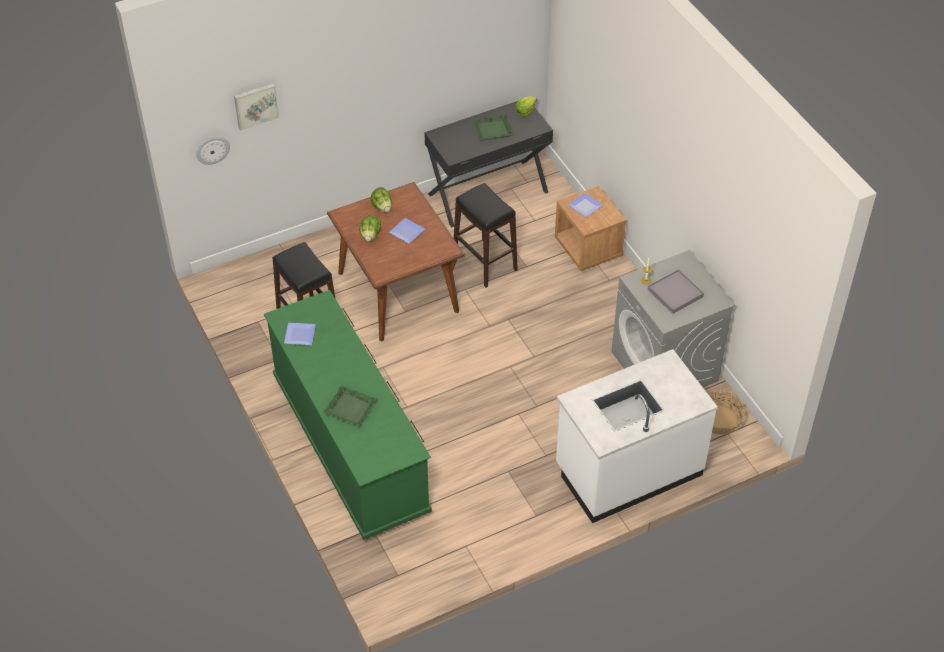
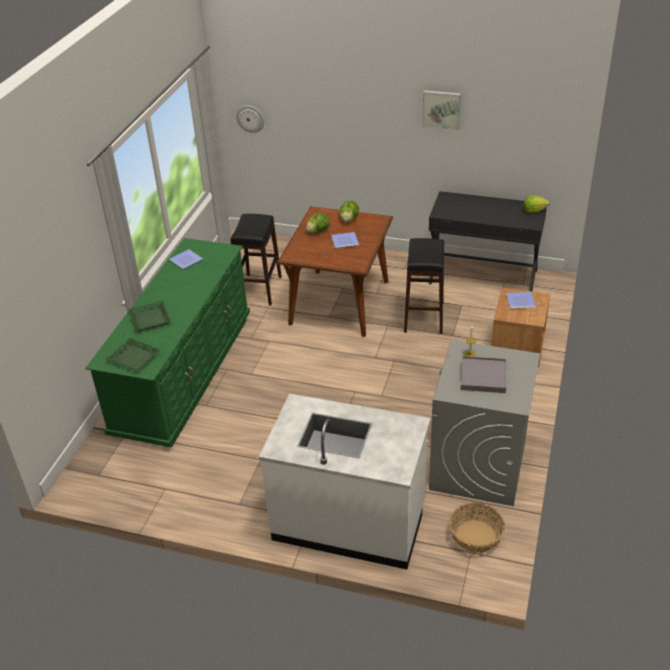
camera: 45 degrees right, 10 degrees down
(255, 105) = (288, 92): picture -> picture (441, 109)
(493, 130) = (492, 211): green tray -> green tray (134, 358)

